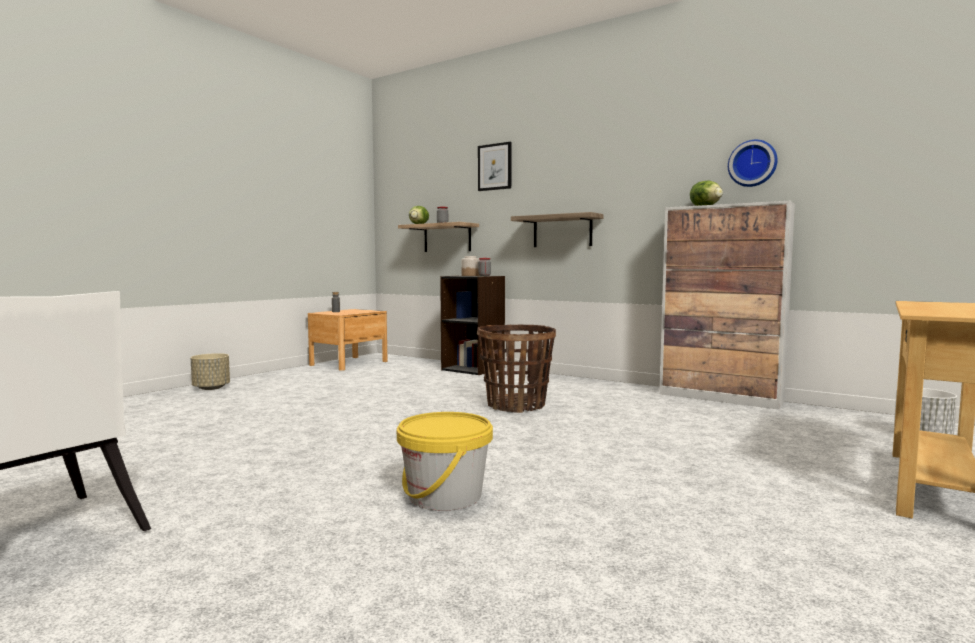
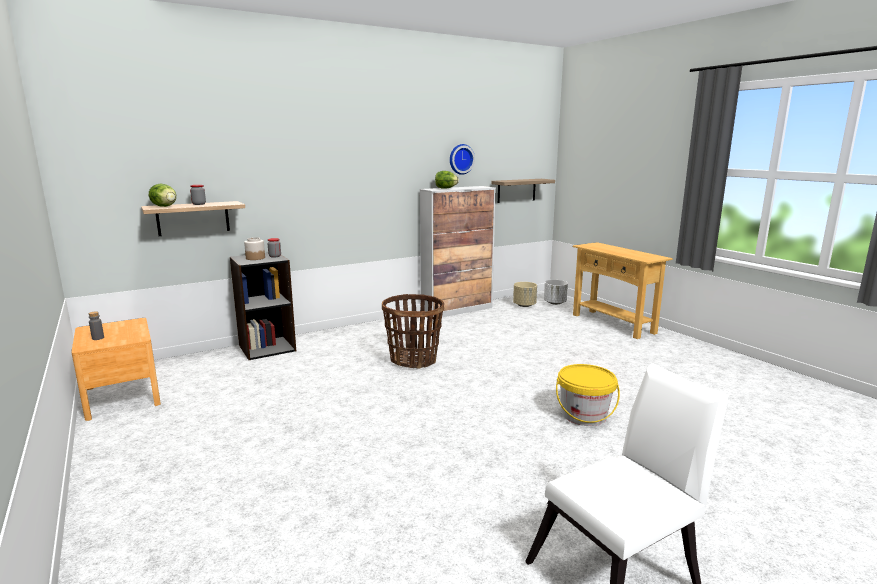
camera: 65 degrees left, 10 degrees up
(211, 388) = (124, 498): beige planter -> beige planter (524, 305)
(495, 167) = (253, 142): picture -> none
(562, 231) = (332, 206): shelf -> shelf (516, 190)

